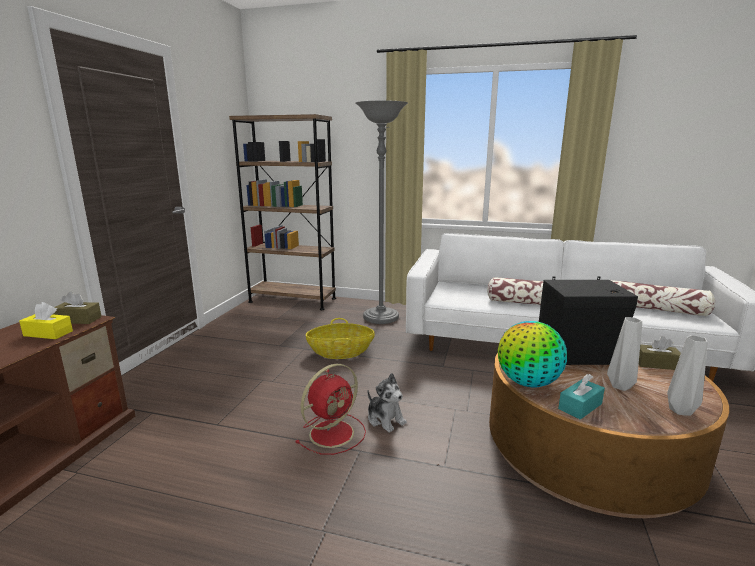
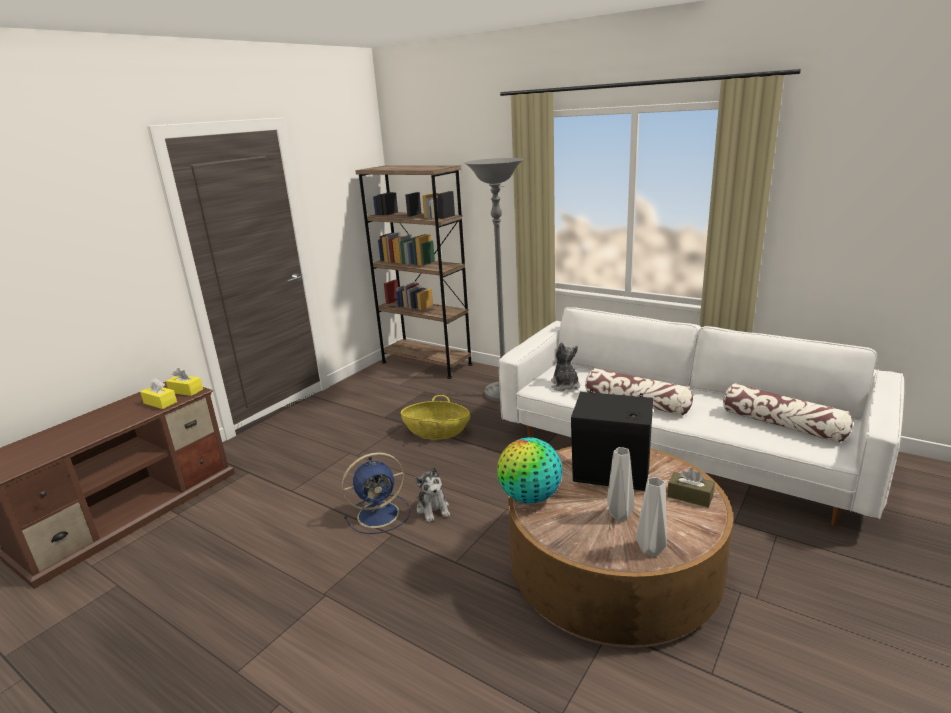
camera: 20 degrees right, 5 degrees up
(78, 320) = (186, 391): brown tissue box -> yellow tissue box
(333, 432) = (380, 514): red fan -> blue fan
(463, 296) = (565, 386): none -> plush toy
(580, 406) = (554, 529): turquoise tissue box -> none

